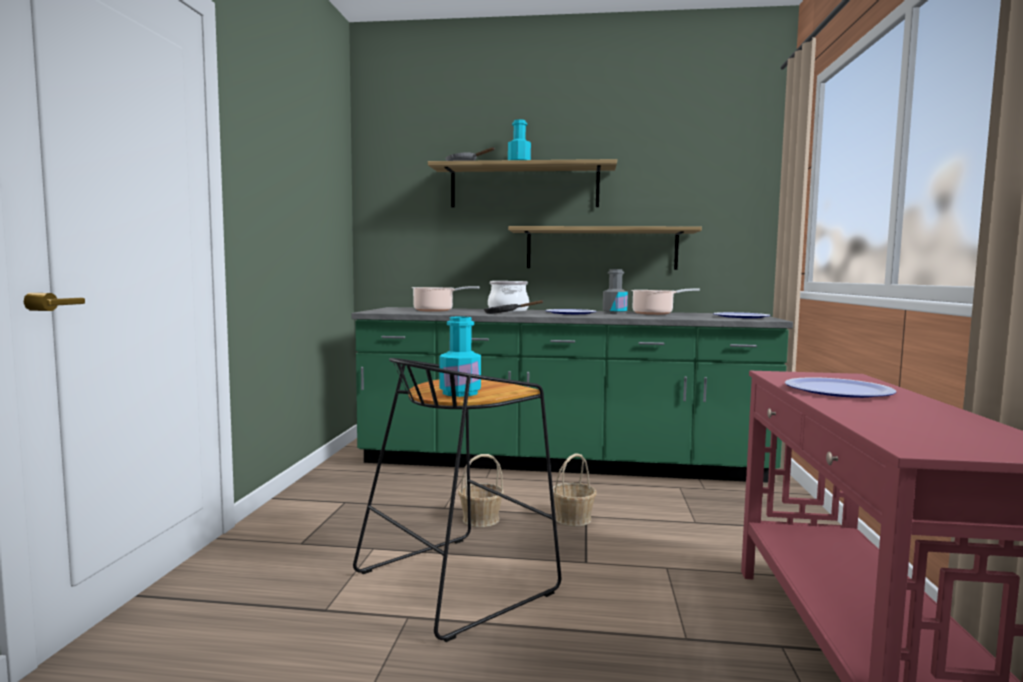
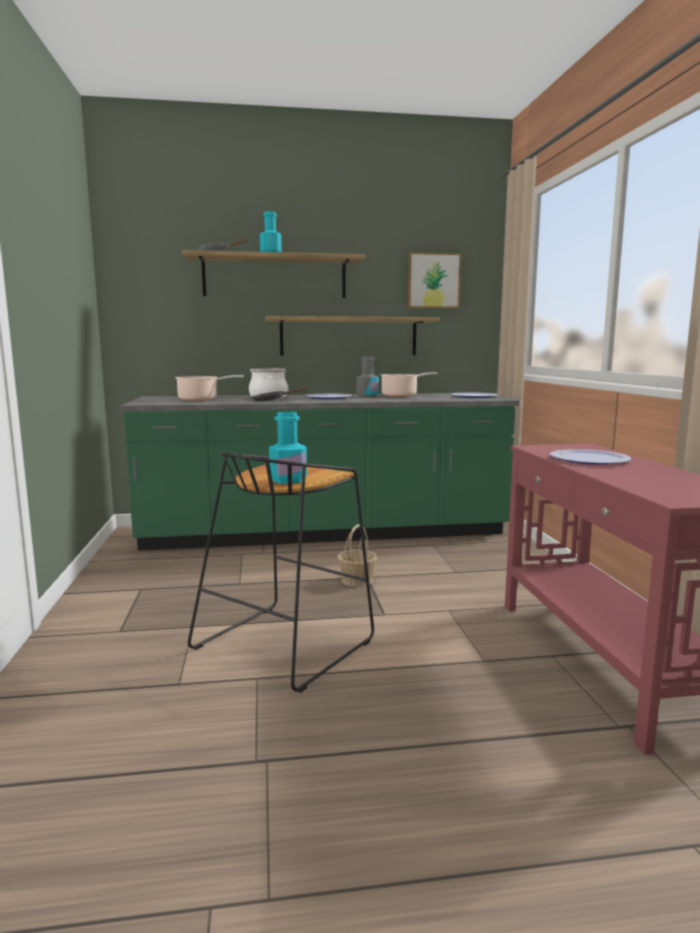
camera: 15 degrees left, 5 degrees up
(480, 519) = (277, 590): basket -> none
(699, 187) = (433, 281): none -> picture

